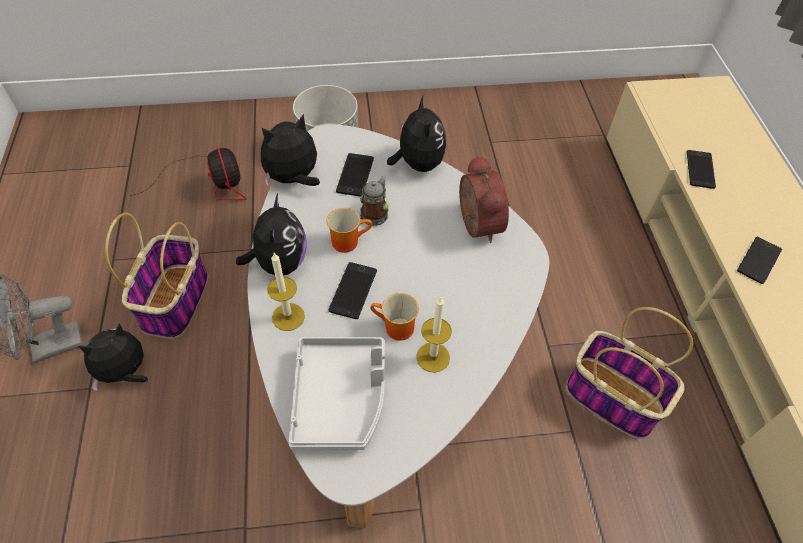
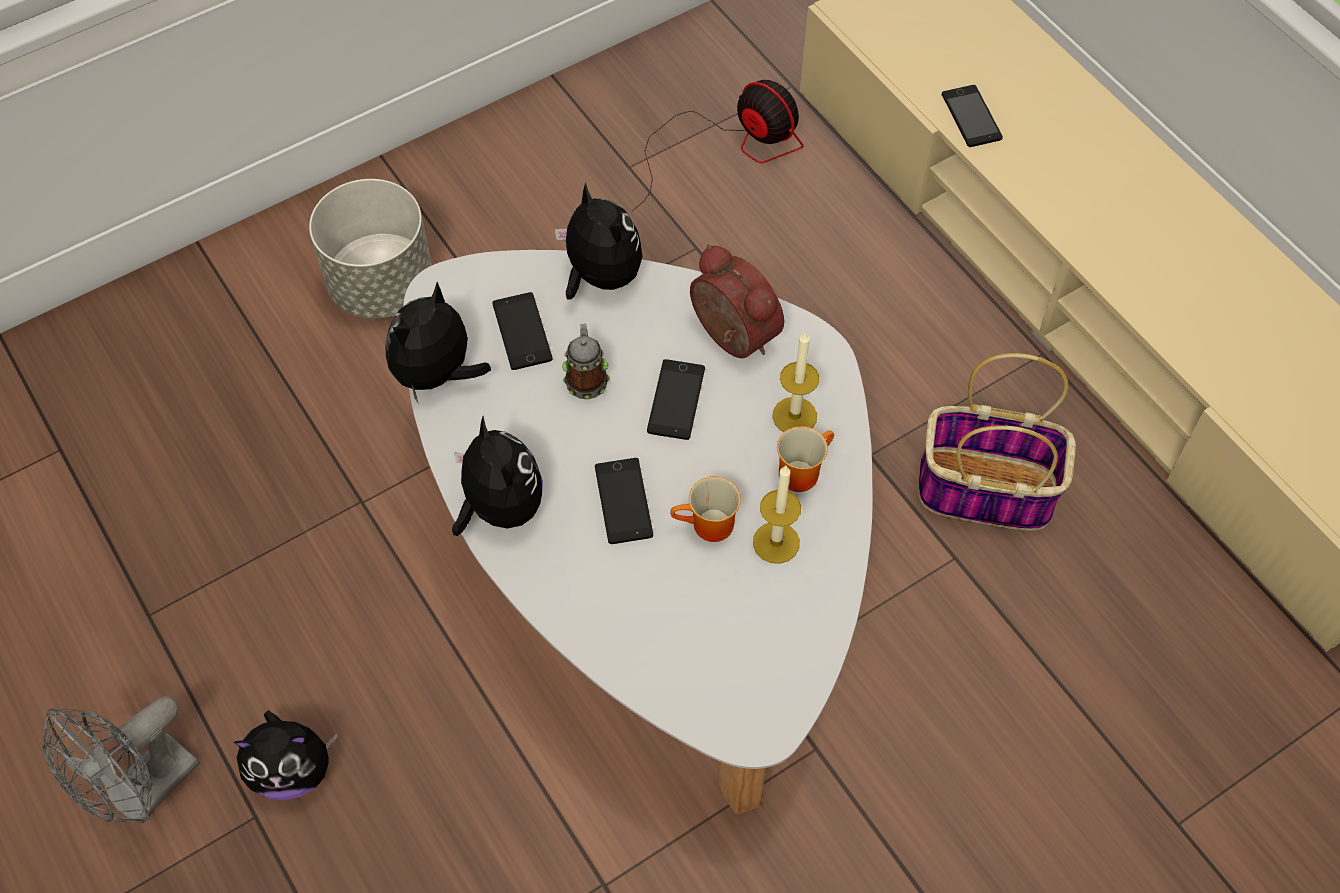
camera: 25 degrees left, 5 degrees up
(125, 372) = (293, 770): plush toy -> plush toy turned 120 degrees counterclockwise
(175, 300) = (294, 631): basket -> none
(210, 183) = (221, 422): fan -> fan (730, 146)
(288, 317) = (560, 575): candle -> candle (794, 416)
(340, 398) = (693, 646): grey tray -> none
(347, 240) = (572, 434): mug -> mug (800, 470)
(759, 260) = (1098, 226): phone -> phone (676, 400)

